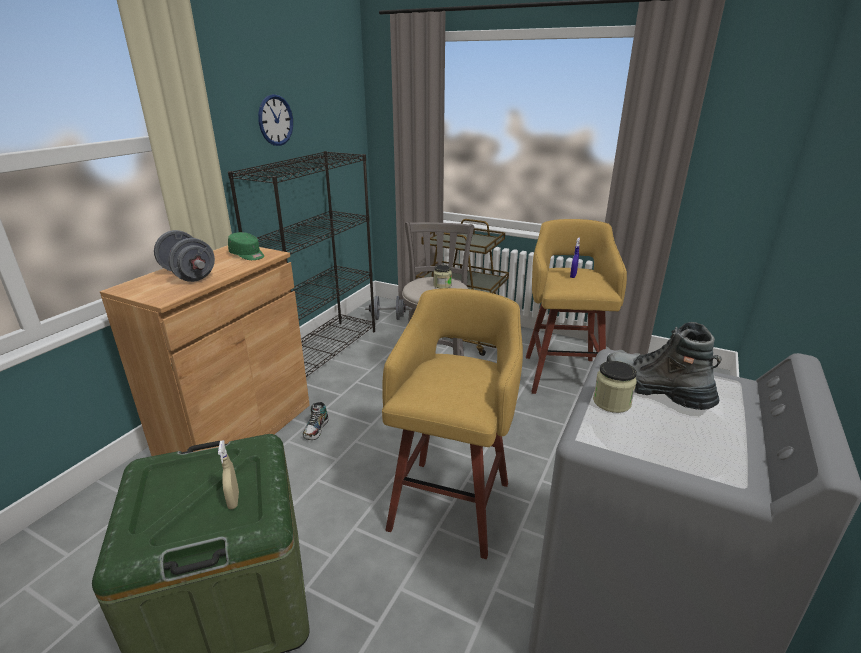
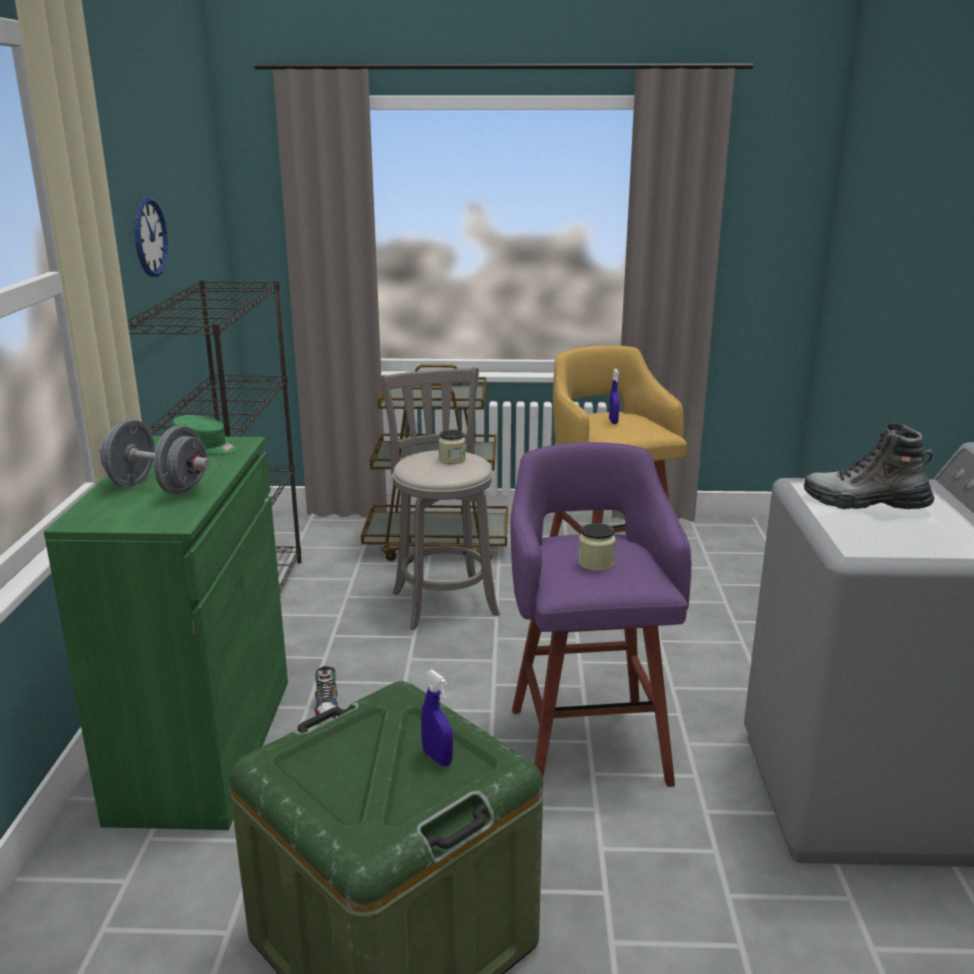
camera: 25 degrees left, 5 degrees down
(233, 500) = (437, 758): beige spray bottle -> blue spray bottle
(238, 432) = (204, 747): brown cabinet -> green cabinet
(388, 318) = (305, 540): grey dumbbell -> none
(452, 502) = (587, 741): yellow stool -> purple stool
(611, 402) = (840, 521): jar -> jar (596, 564)

